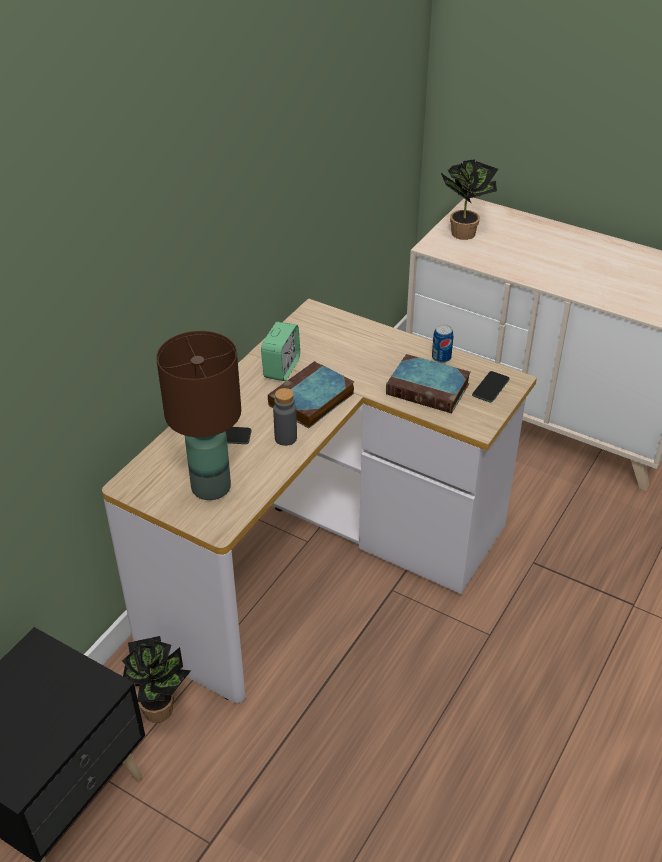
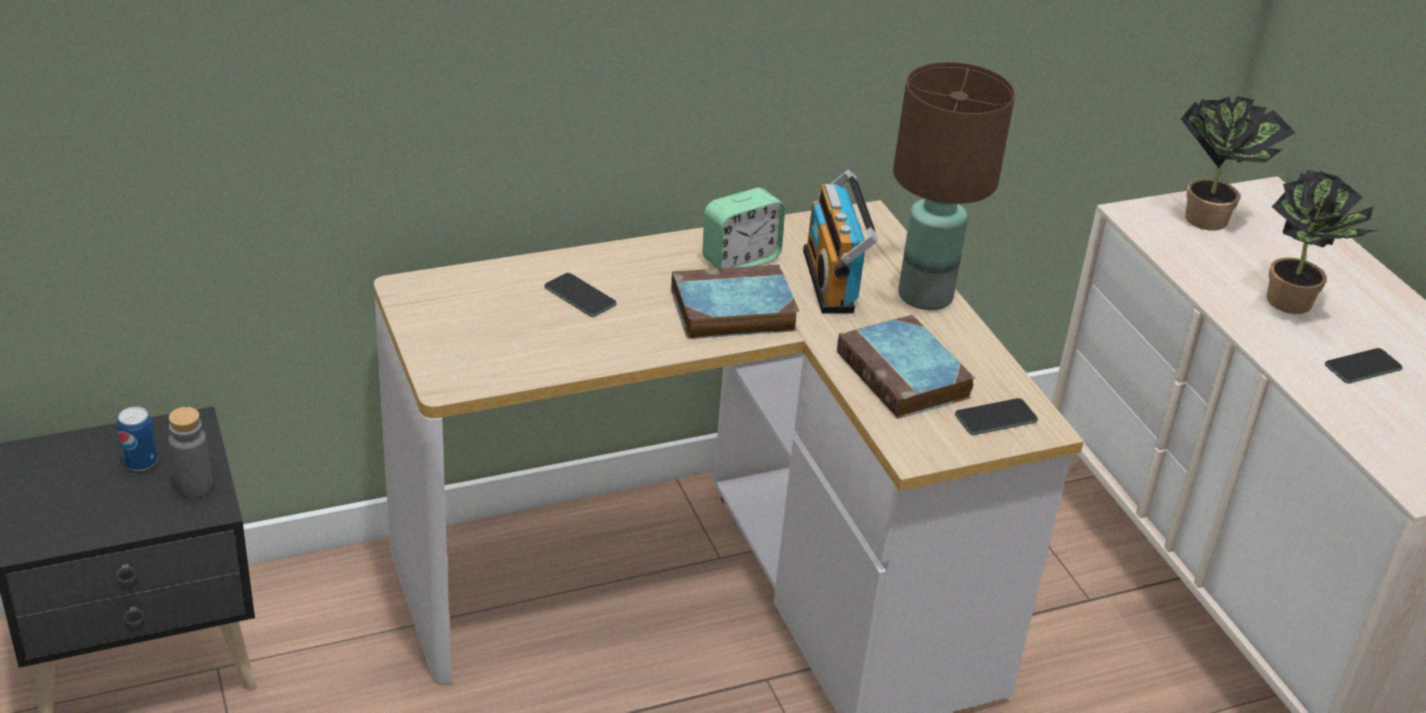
camera: 35 degrees right, 5 degrees down
(162, 710) = (349, 635): potted plant -> potted plant (1295, 304)
(210, 487) = (492, 337): brown table lamp -> brown table lamp (924, 295)
(285, 438) = (645, 335): grey bottle -> grey bottle (194, 486)
(339, 356) = (834, 281): none -> radio
(441, 357) = (972, 350): can -> can (141, 462)
(601, 276) = (1362, 367): none -> phone

